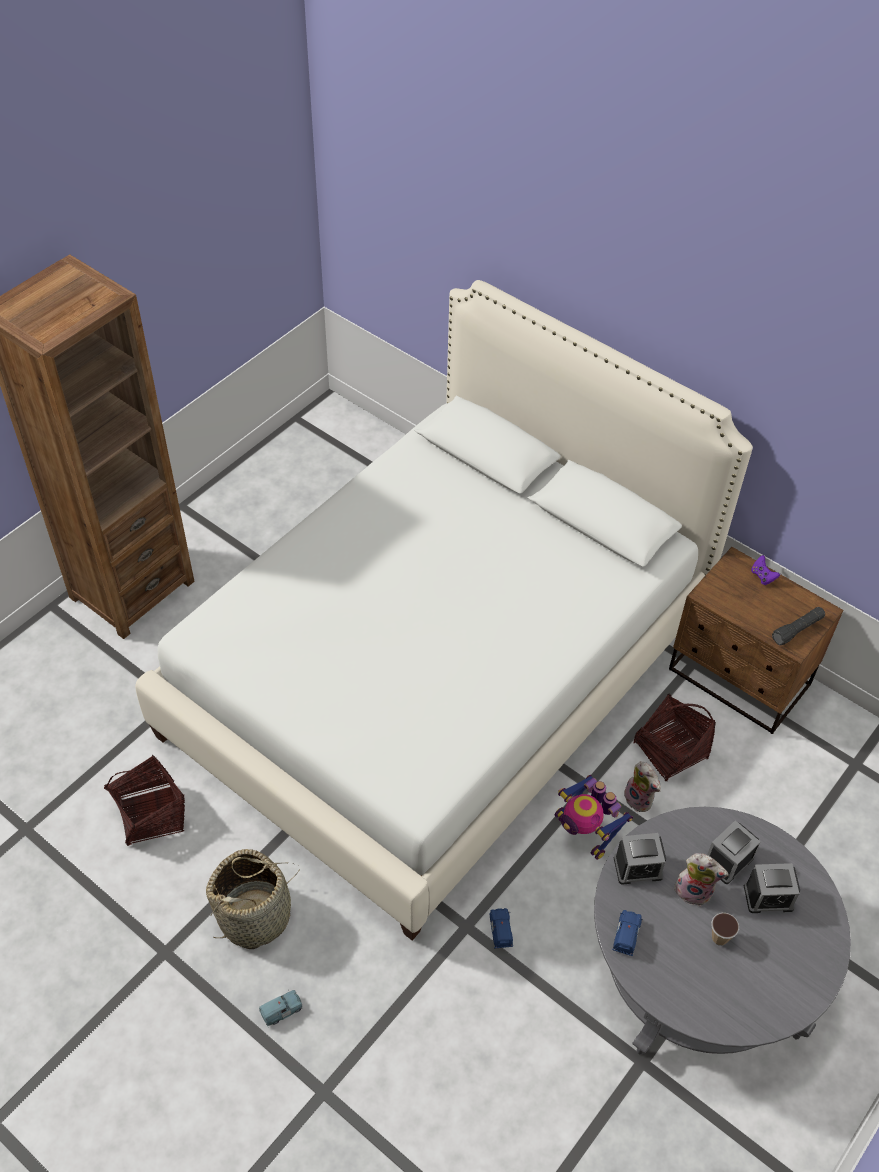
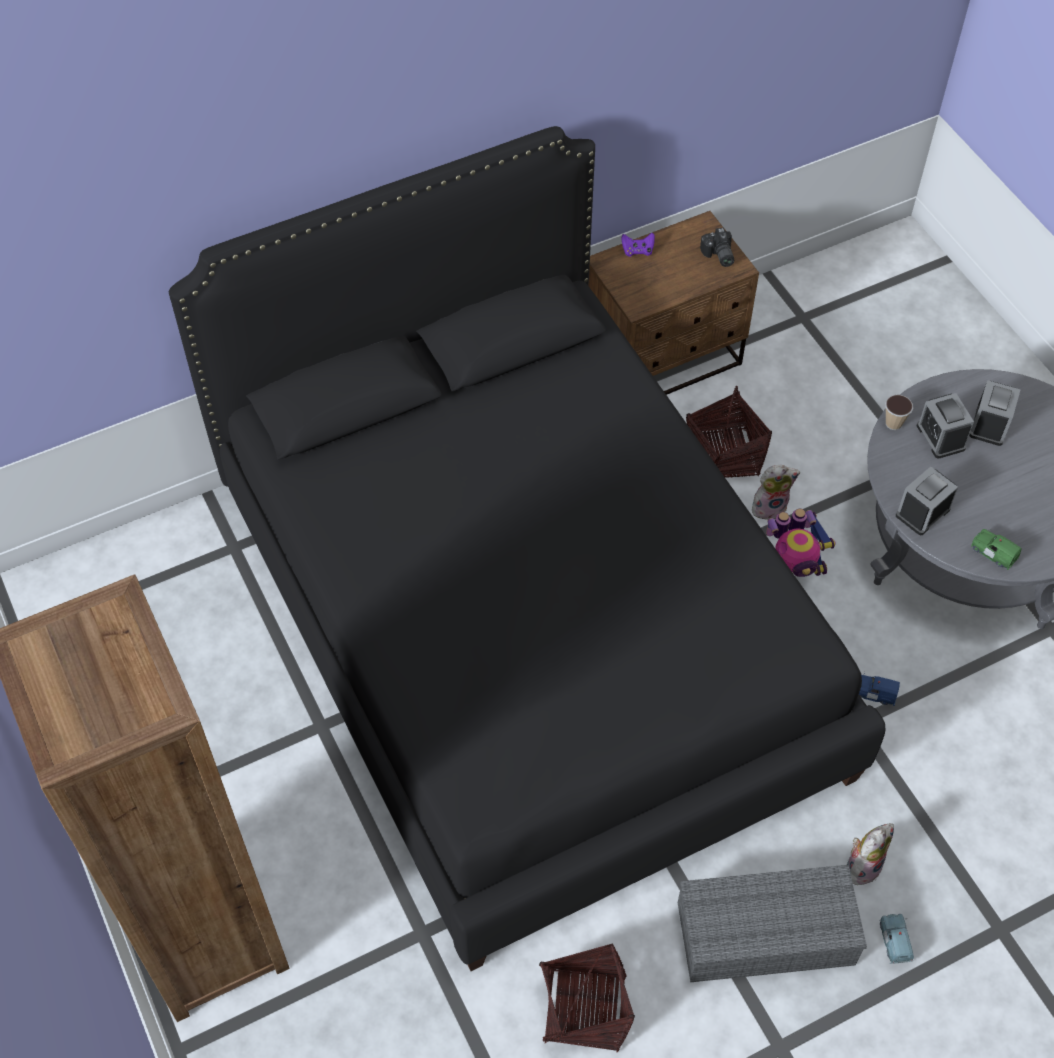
camera: 65 degrees left, 5 degrees up
(255, 915) = (767, 931): basket -> grey storage box
(437, 676) = (527, 628): white bed -> black bed
(626, 935) = (993, 553): blue toy car -> green toy car
(638, 867) = (922, 512): alarm clock -> alarm clock turned 150 degrees counterclockwise
(694, 890) = (963, 477): plush toy -> plush toy (862, 865)
(719, 938) = (1019, 480): cup -> cup (893, 423)
(797, 630) = (718, 256): black flashlight -> camera

